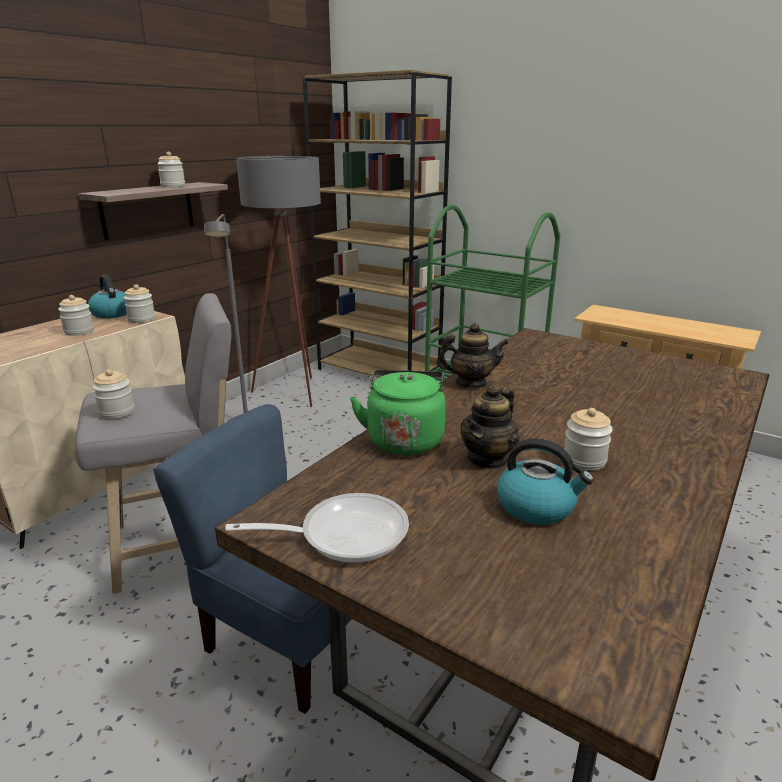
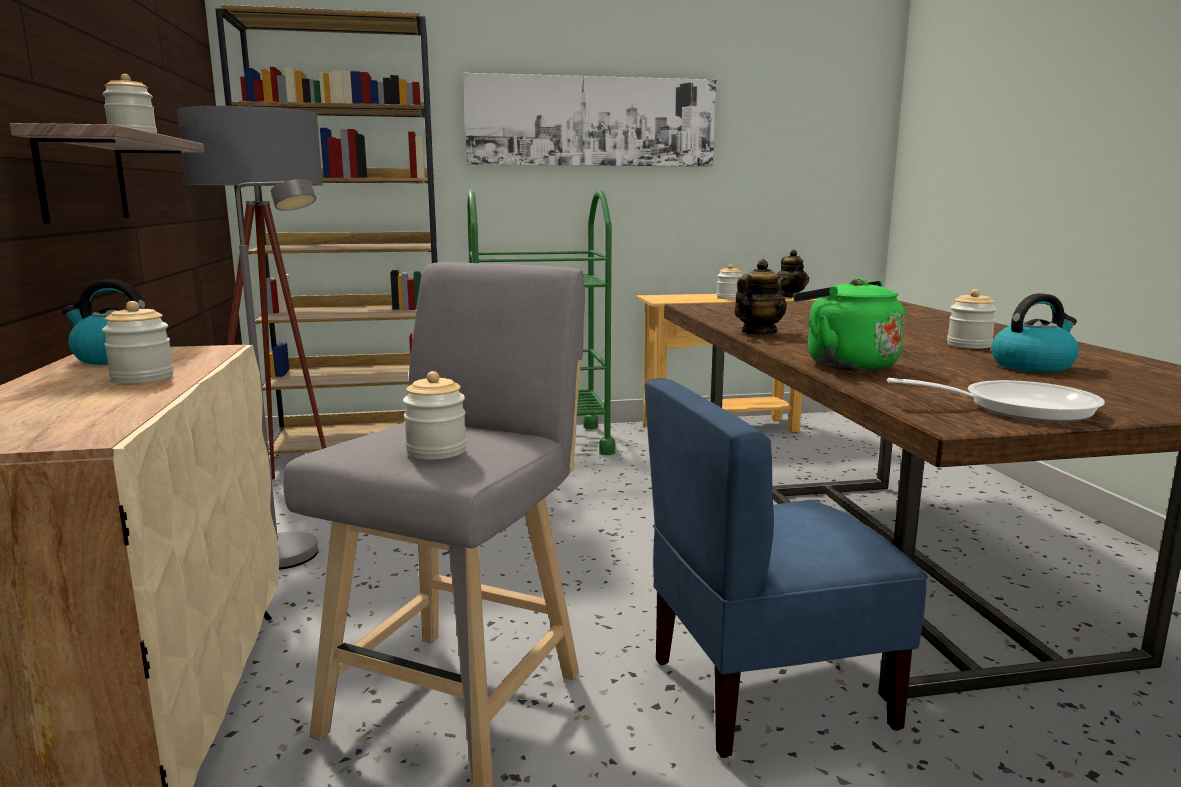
camera: 45 degrees left, 10 degrees down
(141, 319) = (210, 353): jar -> jar (729, 298)
(344, 534) = (1017, 408): frying pan -> frying pan turned 60 degrees clockwise
(488, 459) = (928, 358): teapot -> teapot (790, 297)
(576, 145) = (592, 122): none -> picture

